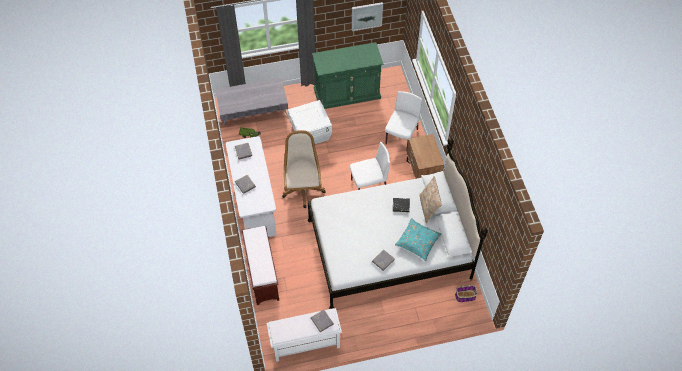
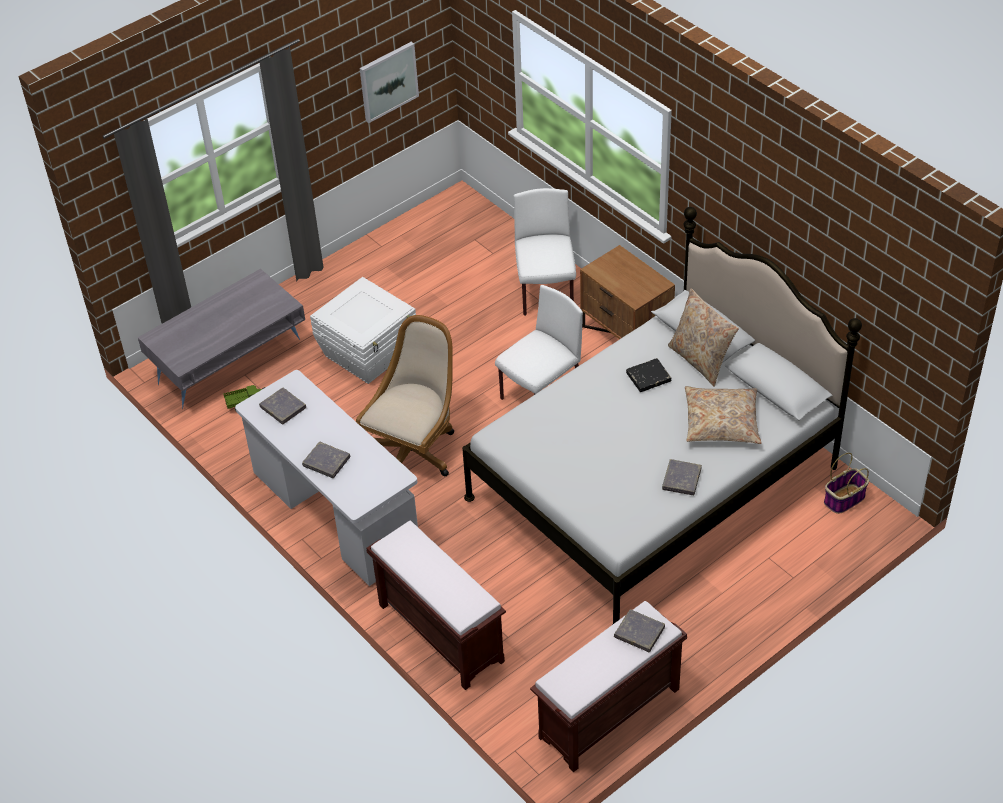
camera: 25 degrees left, 10 degrees down
(302, 186) = (415, 447): office chair -> office chair turned 60 degrees clockwise
(305, 344) = (608, 715): white bench -> brown bench
(347, 93) = (393, 261): green dresser -> none
(418, 242) = (721, 422): turquoise pillow -> beige pillow

